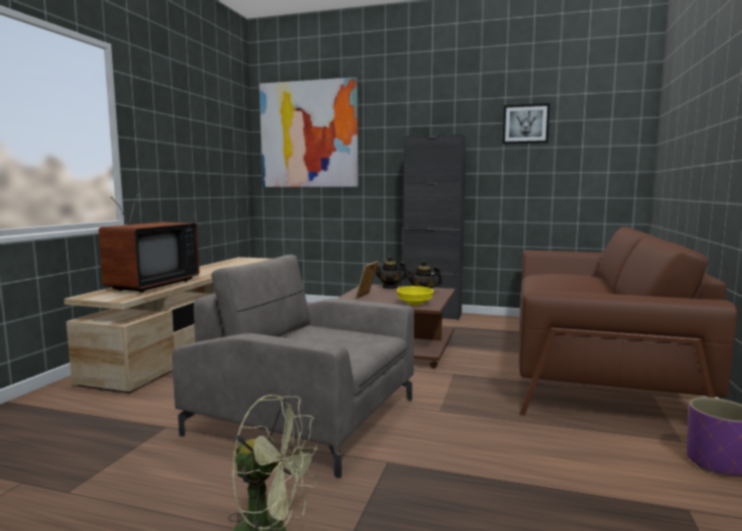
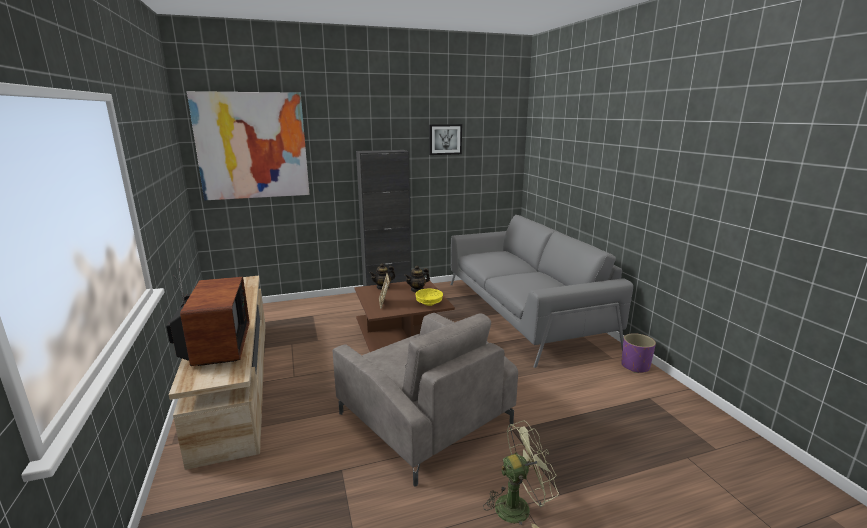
camera: 35 degrees left, 10 degrees up
(305, 416) = (424, 417): grey armchair -> grey armchair turned 120 degrees counterclockwise
(591, 361) = (523, 312): brown sofa -> grey sofa

